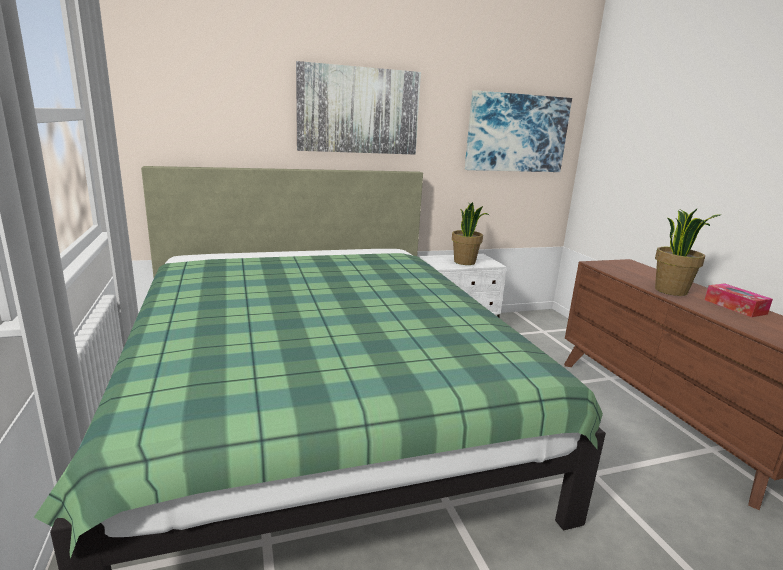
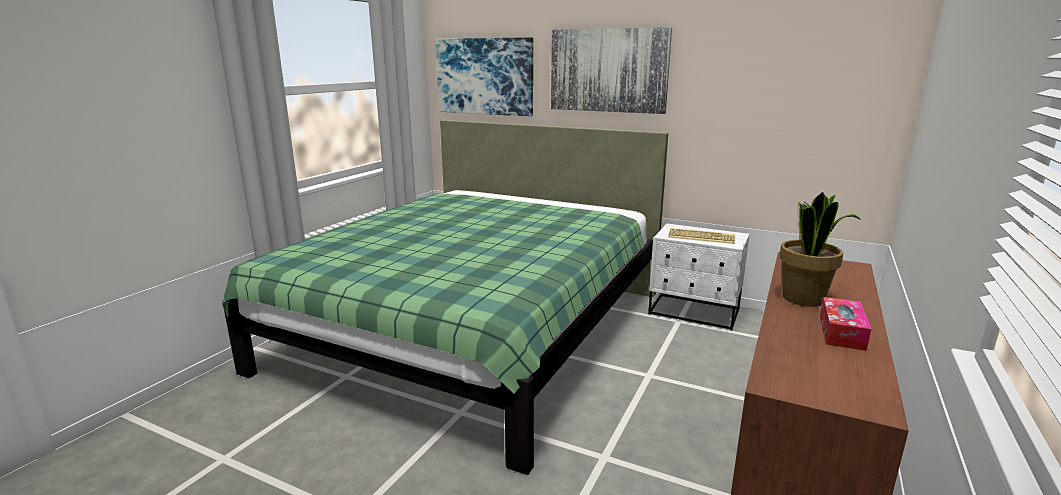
camera: 45 degrees right, 0 degrees up
(465, 262) = (702, 237): potted plant -> keyboard
(517, 133) = (804, 89): picture -> picture (484, 76)

